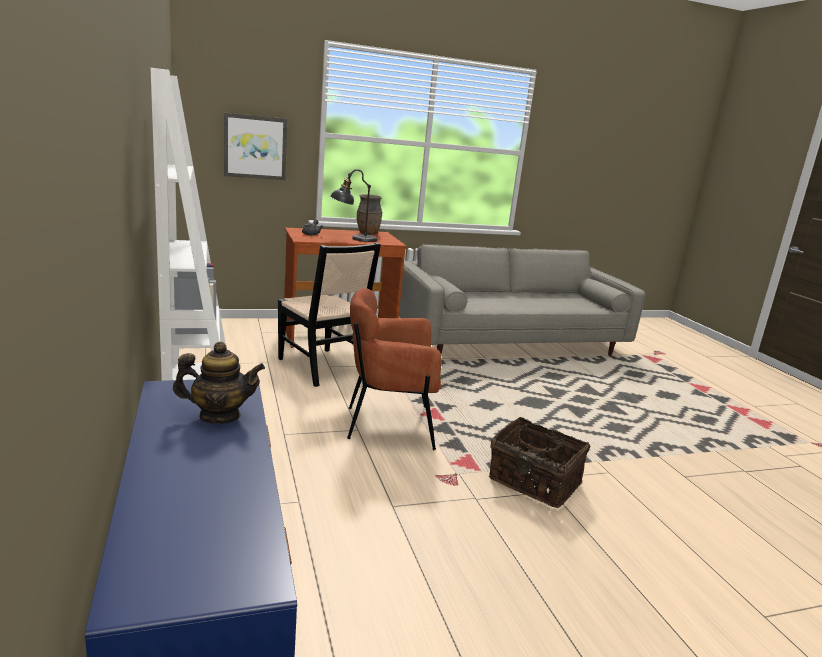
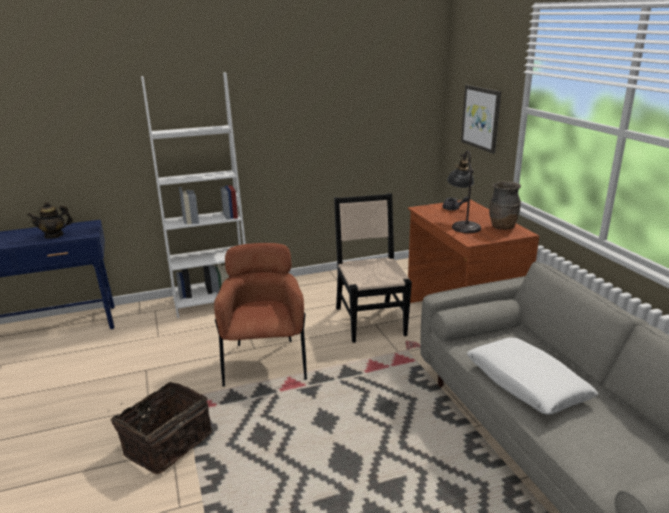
camera: 90 degrees right, 5 degrees up
(219, 416) = (54, 235): teapot -> teapot turned 75 degrees clockwise
(322, 367) = (370, 321): chair -> chair turned 120 degrees clockwise
(512, 304) = (526, 384): none -> white pillow

